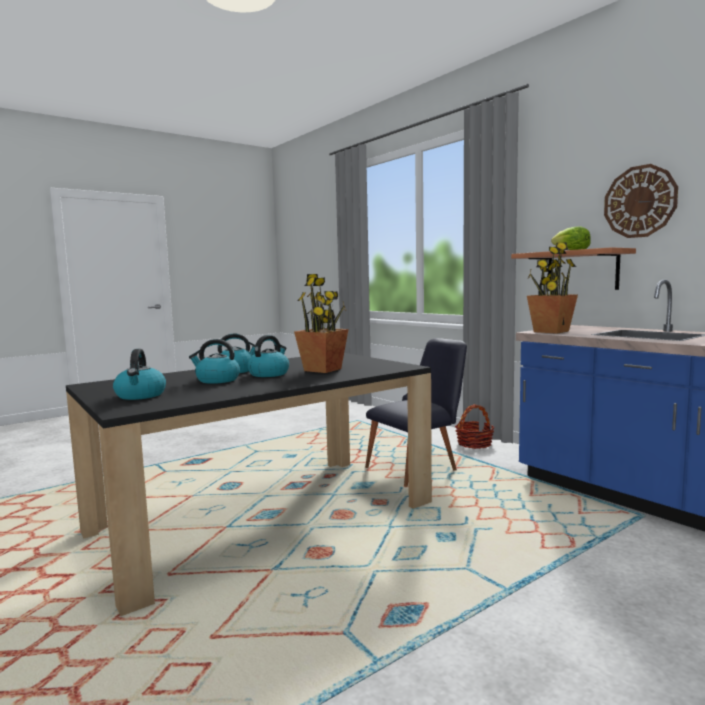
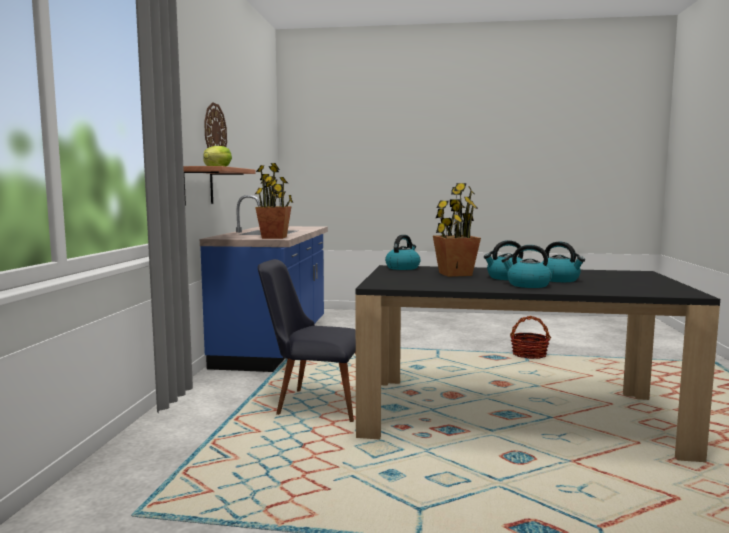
camera: 135 degrees left, 0 degrees up
(141, 395) = (631, 278): kettle -> kettle (403, 268)
(474, 444) = (197, 404): basket -> basket (529, 355)

